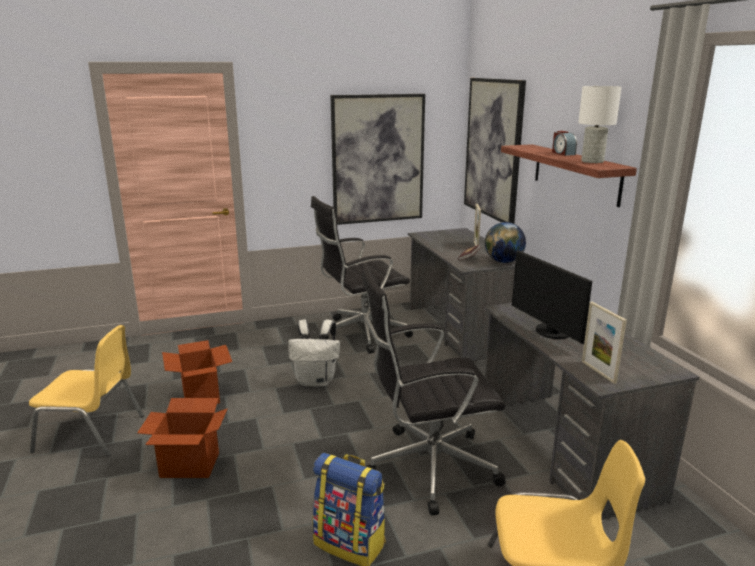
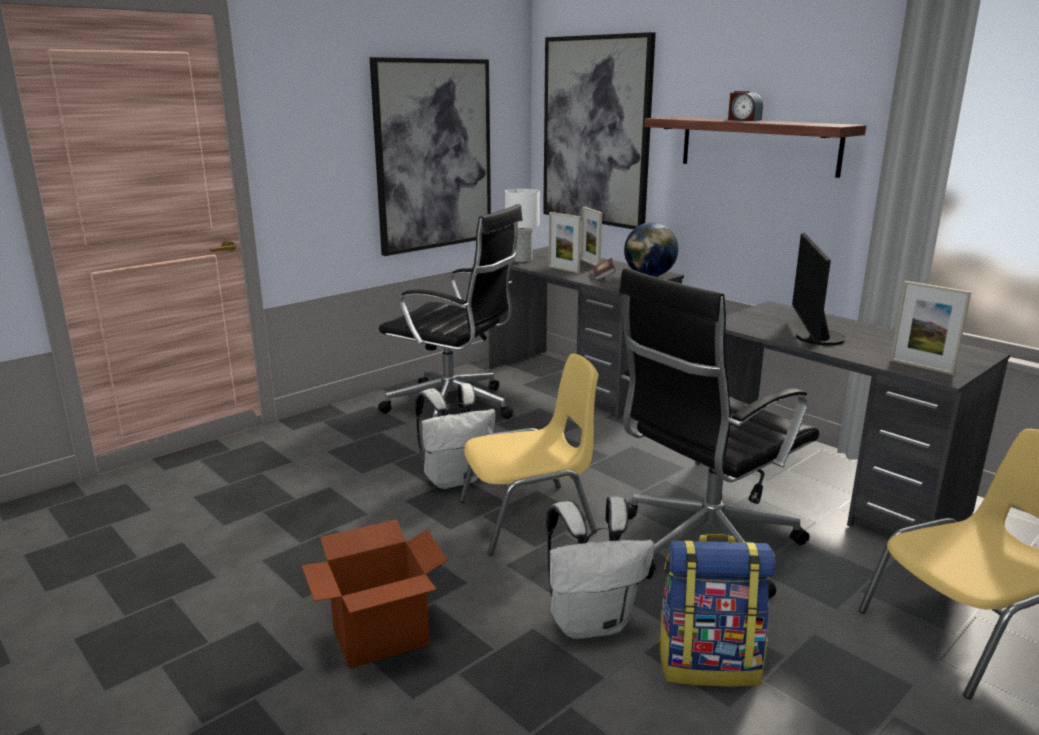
camera: 25 degrees left, 0 degrees up
(92, 433) = (157, 639): yellow chair -> yellow chair (529, 517)
(201, 396) = (298, 538): cardboard box -> none
(307, 494) = (591, 622): none -> white backpack
(361, 333) = (454, 408): black office chair -> black office chair turned 105 degrees counterclockwise
(449, 248) = (563, 269): none -> picture frame
(550, 332) = (814, 337): monitor -> monitor turned 60 degrees clockwise
(591, 161) = (802, 123): white table lamp -> white table lamp (521, 260)

